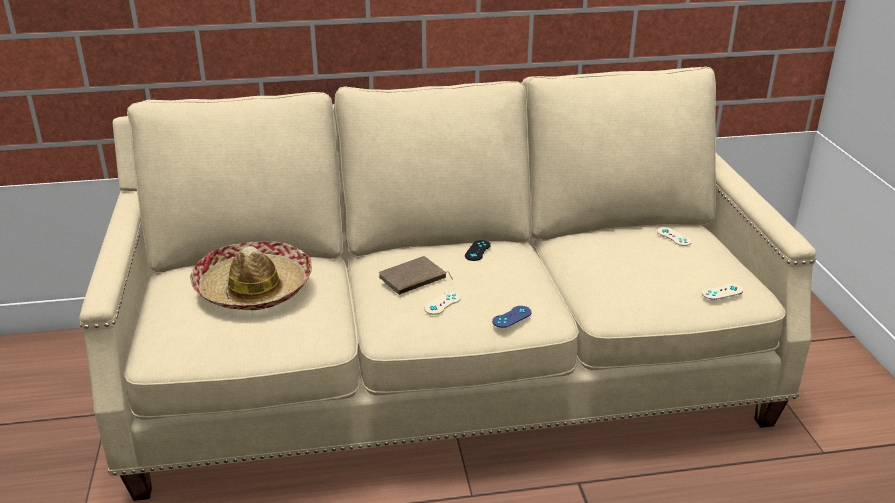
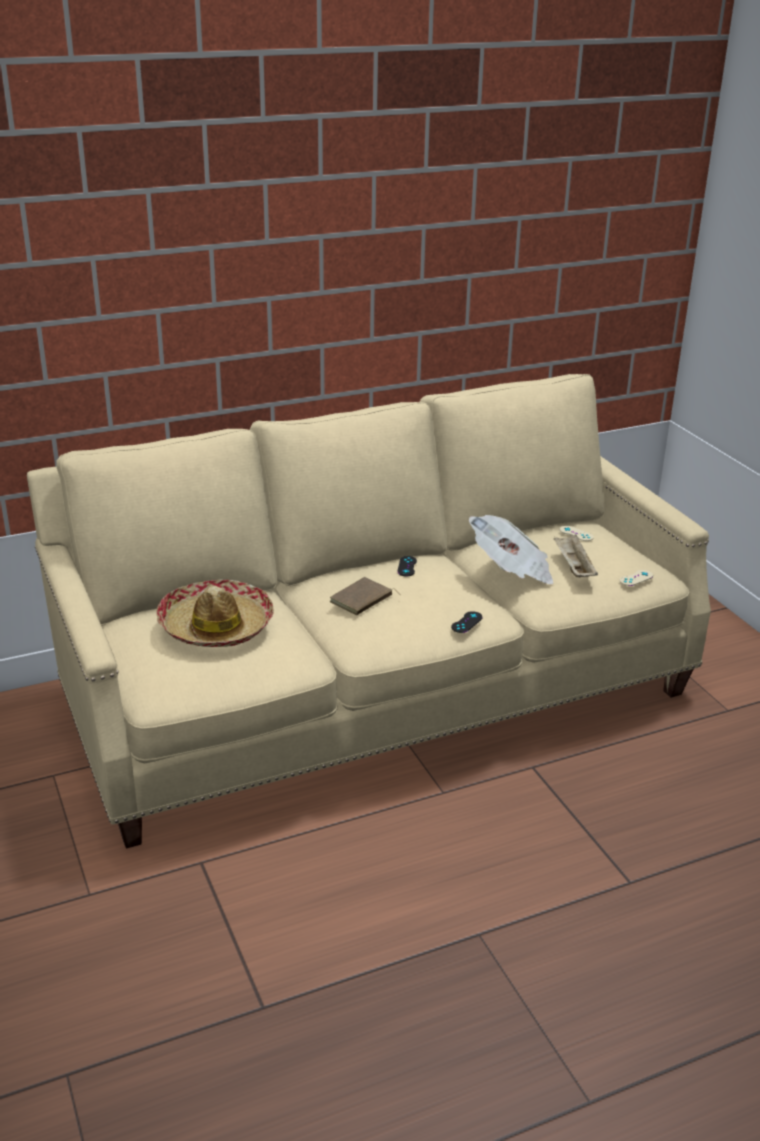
camera: 15 degrees left, 0 degrees up
(442, 303) = (400, 618): beige game controller -> none
(511, 317) = (466, 622): blue game controller -> black game controller
(585, 267) = (511, 570): none -> newspaper
(654, 272) = (573, 567): none -> beige tray

